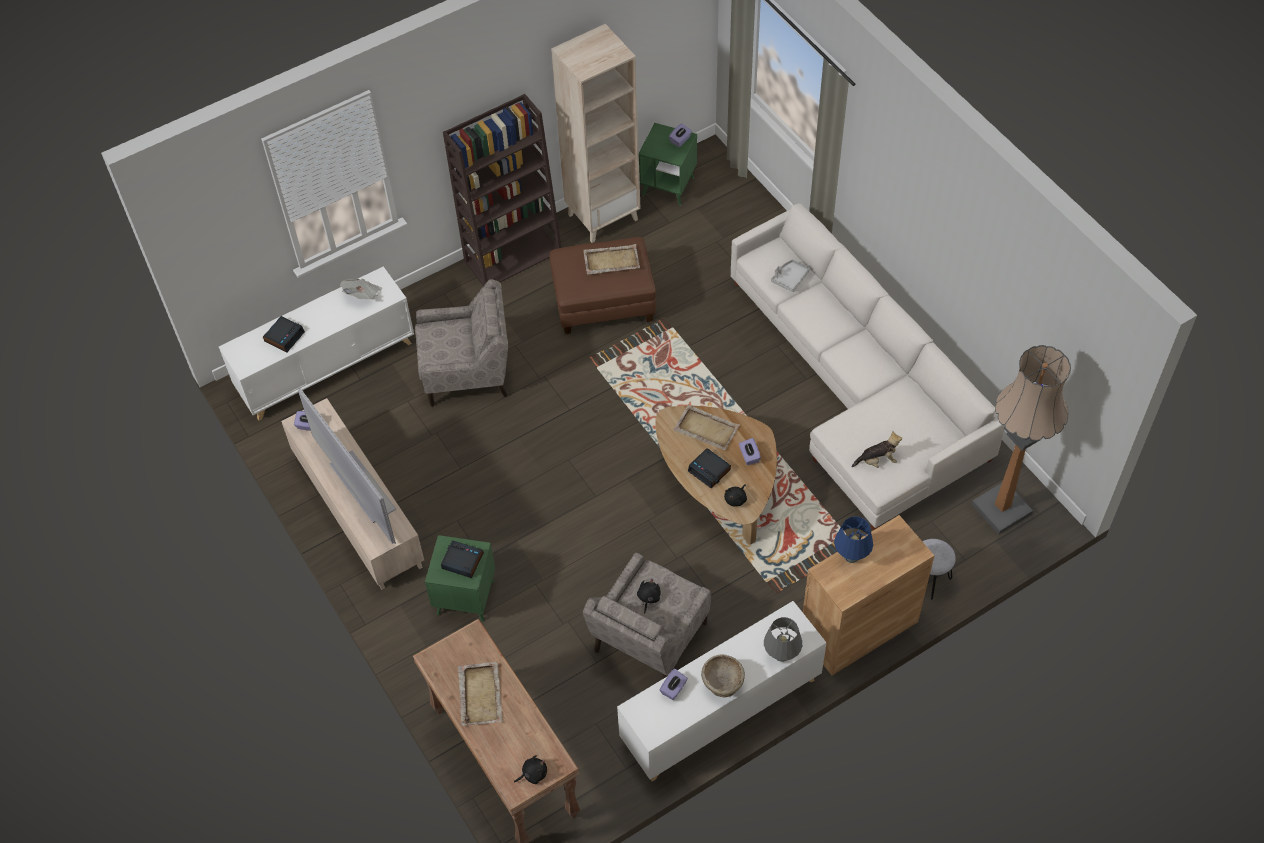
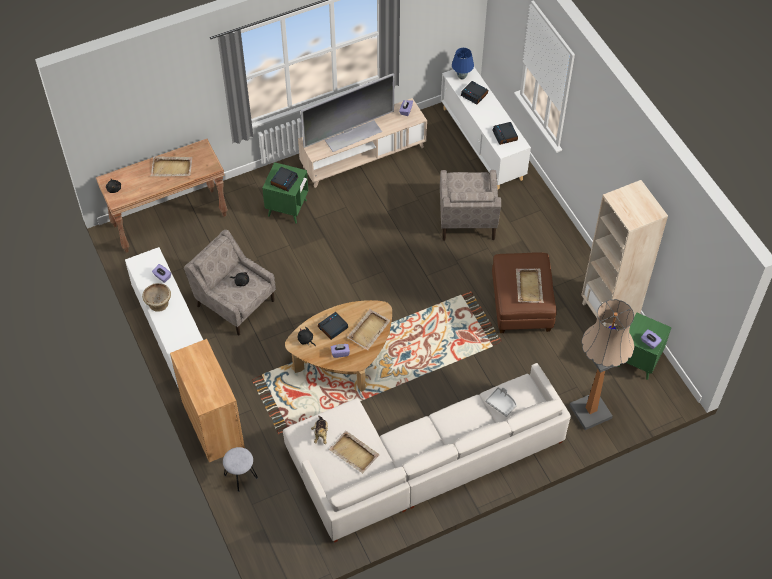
camera: 95 degrees right, 0 degrees up
(363, 295) = (505, 135): newspaper -> alarm clock
(513, 256) = (572, 253): brown bookcase -> none
(781, 655) = (169, 338): grey table lamp -> none
(851, 557) = (209, 365): blue table lamp -> blue table lamp (462, 77)
(898, 419) = (354, 453): none -> beige tray
(1001, 509) = (289, 539): floor lamp -> floor lamp (590, 412)

